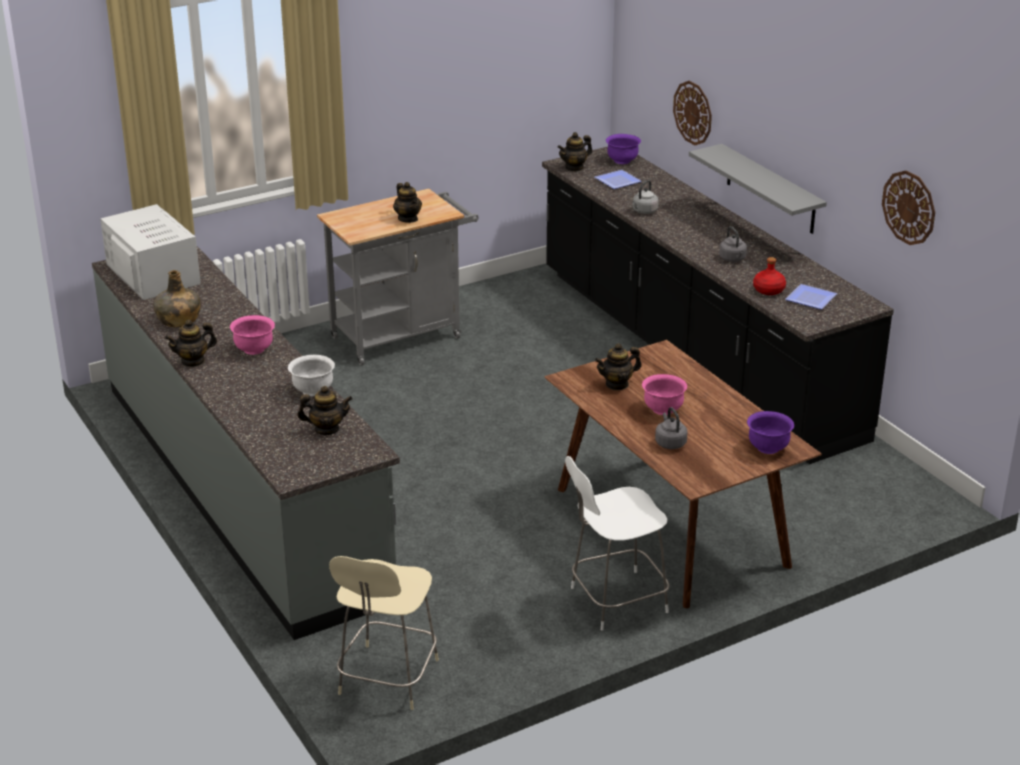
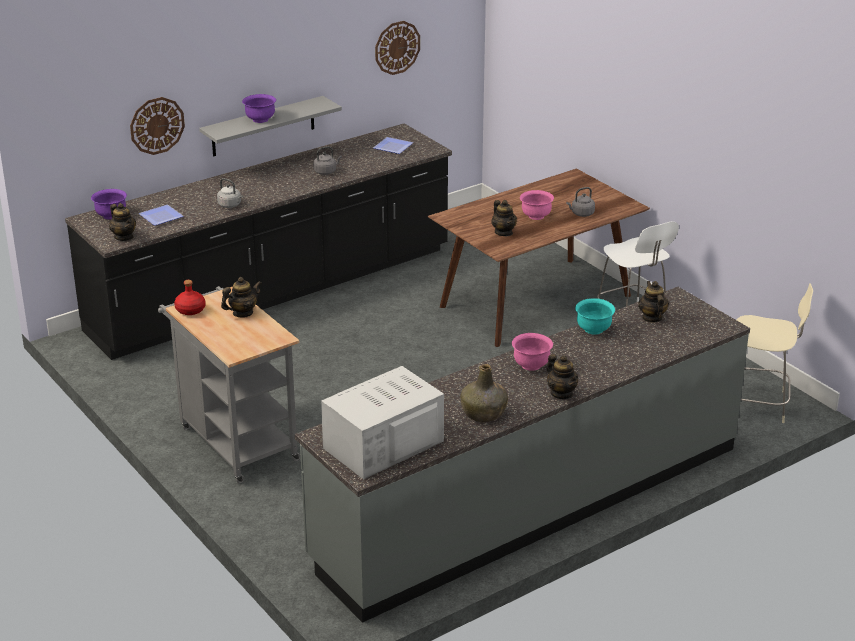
camera: 95 degrees left, 0 degrees up
(313, 390) = (593, 329): white bowl -> turquoise bowl
(768, 448) = (576, 183): purple bowl -> purple bowl (260, 119)
(769, 290) = (380, 160): red bottle -> red bottle (190, 310)

